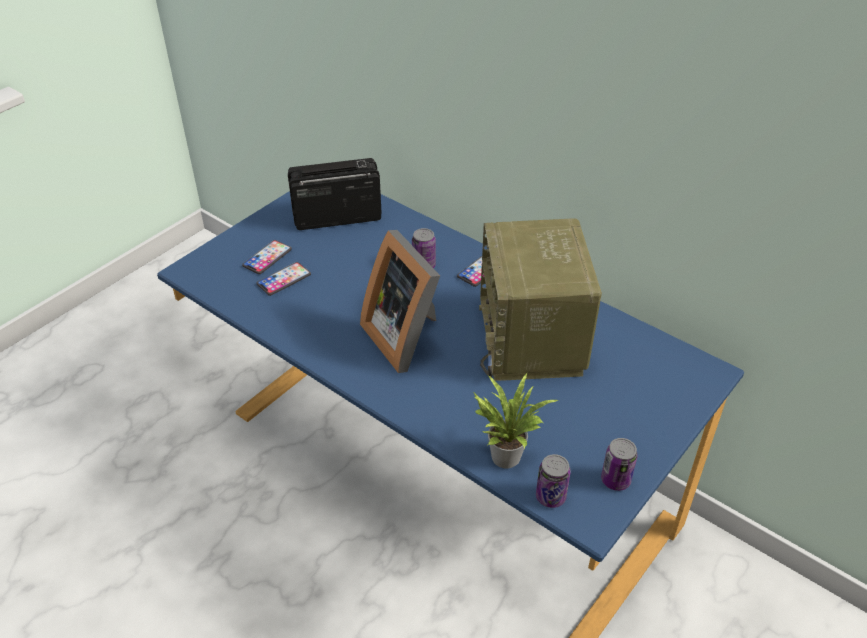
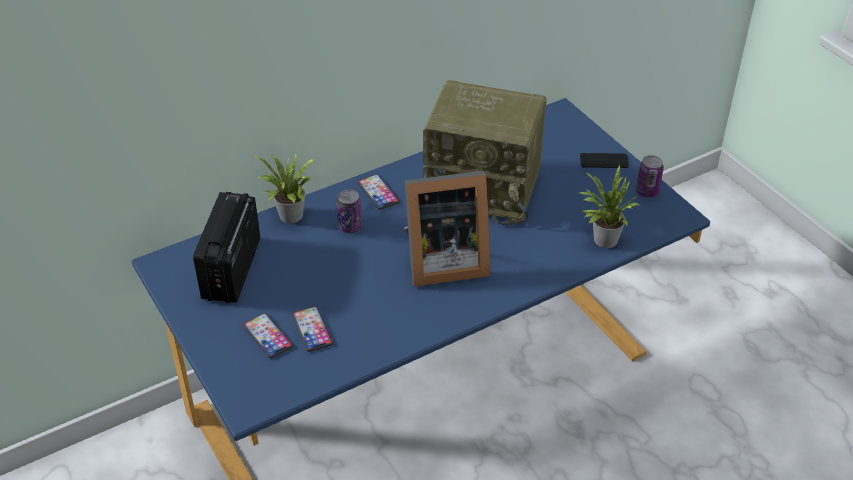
camera: 70 degrees left, 0 degrees up
(416, 228) = (290, 217): none -> potted plant
(550, 497) = (652, 228): can -> none
(646, 428) = (604, 161): none -> phone

